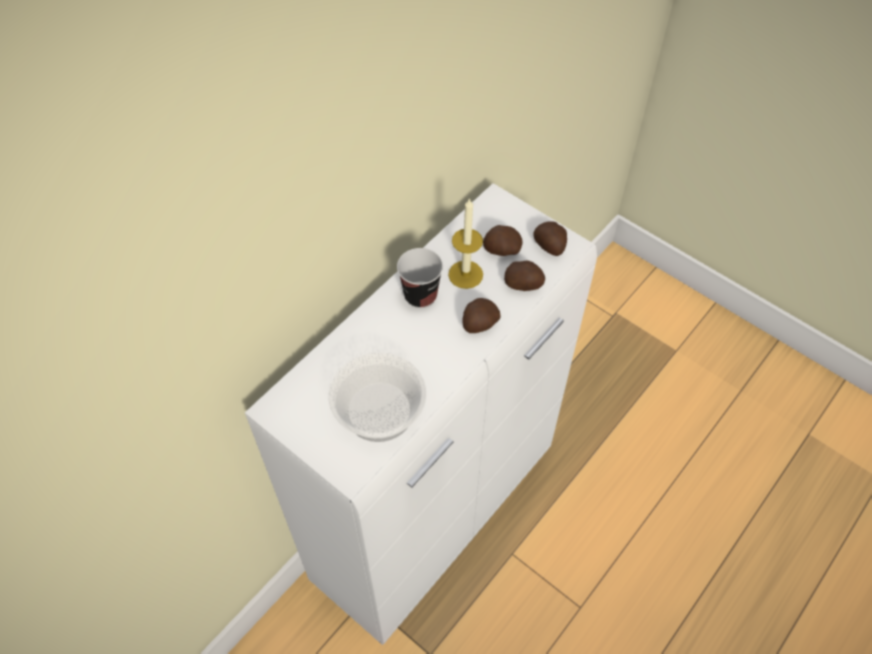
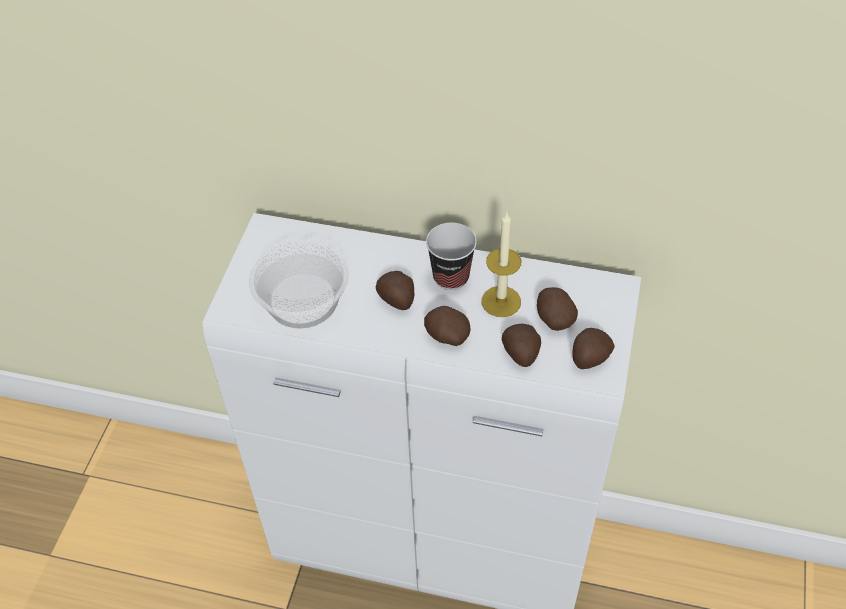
camera: 65 degrees right, 5 degrees down
(422, 342) = (397, 300): none -> potato

